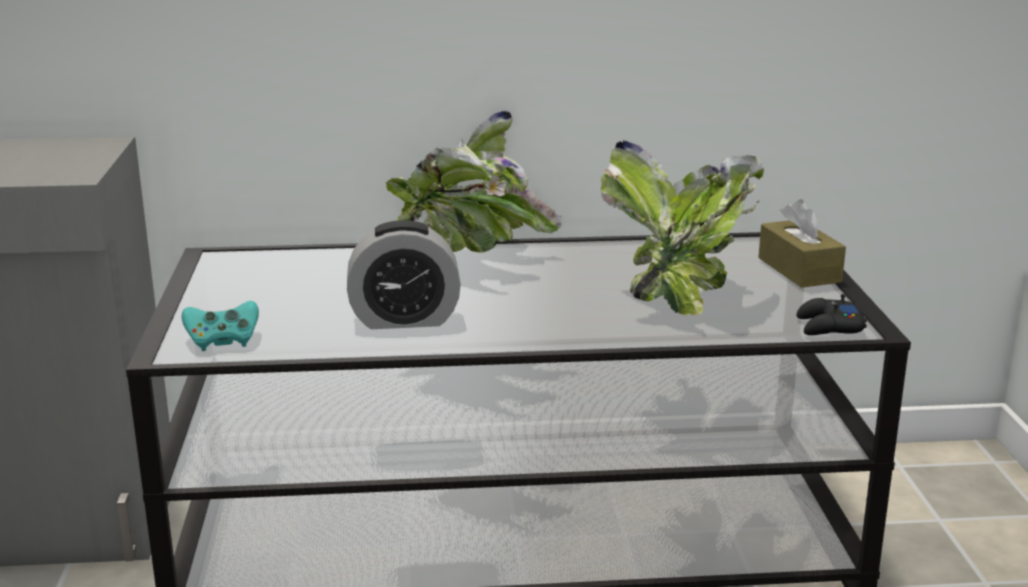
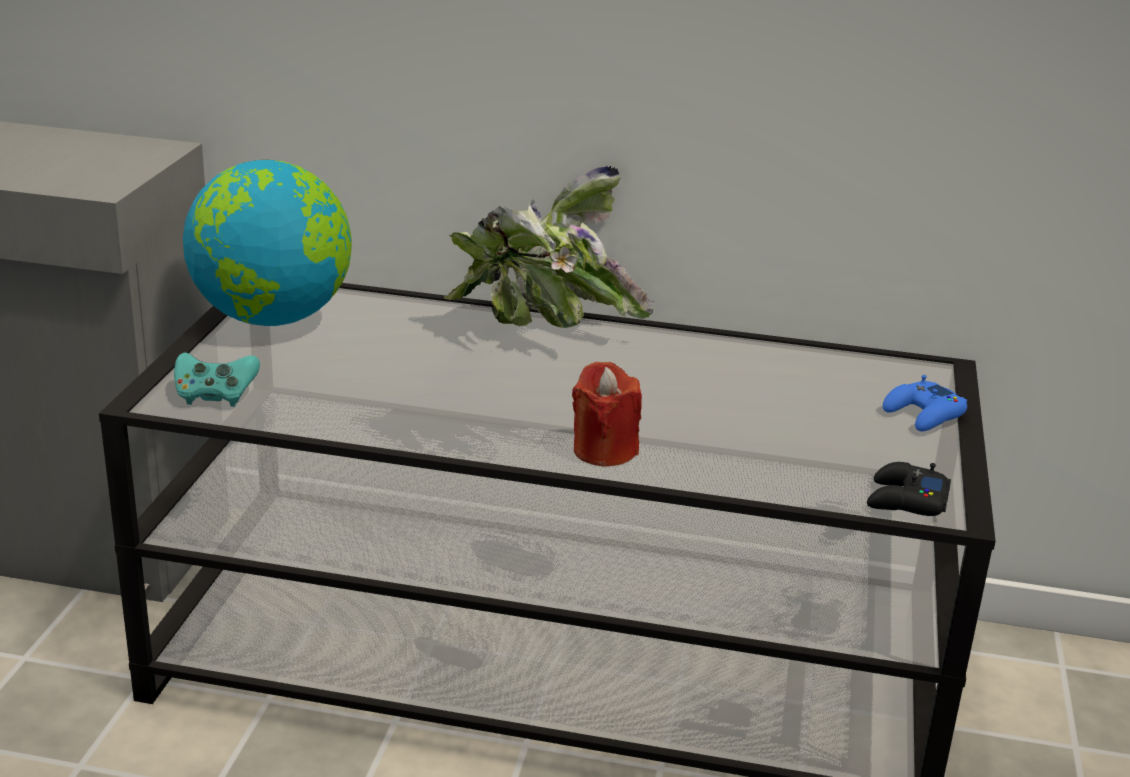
camera: 15 degrees right, 5 degrees up
(233, 278) = (273, 318): none -> globe
(404, 320) = (421, 402): alarm clock -> none
(578, 330) = (604, 450): none -> red candle
(680, 294) = (756, 423): potted plant -> none
(799, 270) = (924, 414): brown tissue box -> blue game controller

